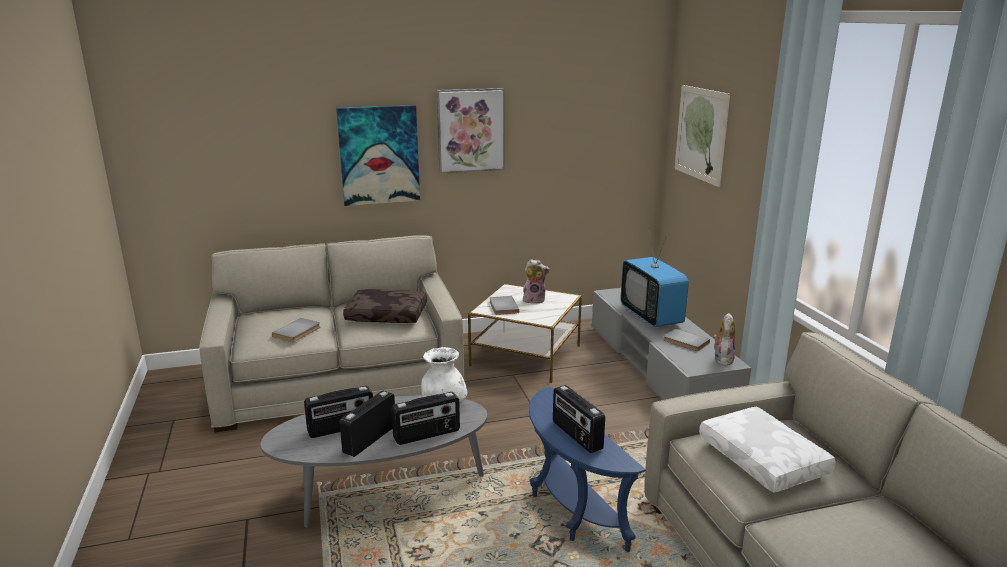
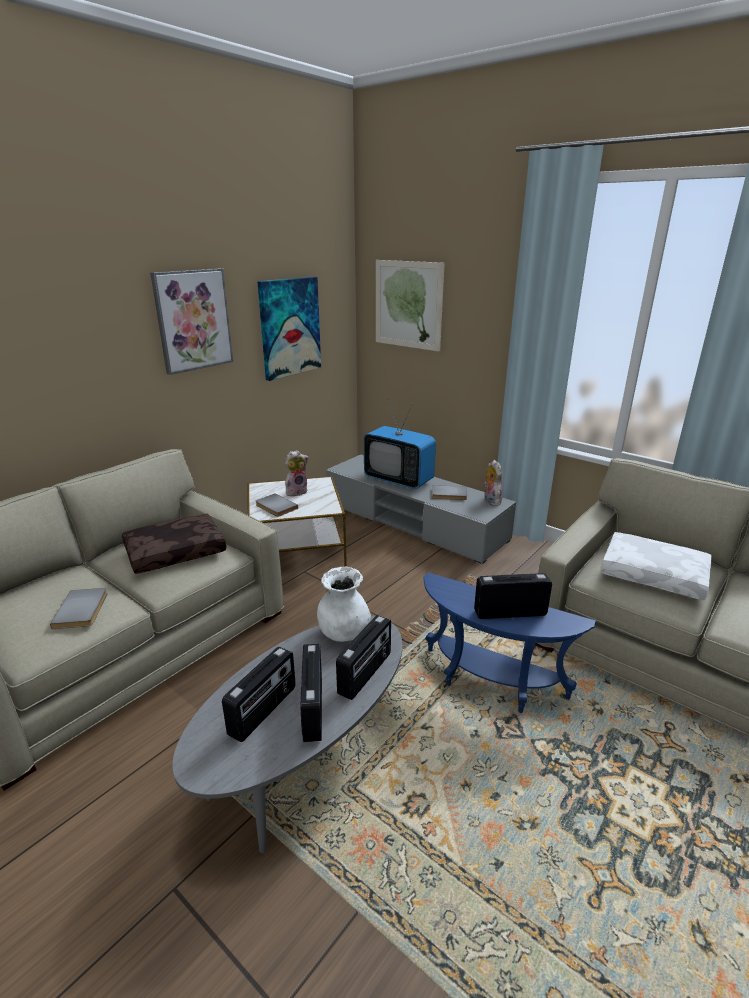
camera: 35 degrees left, 5 degrees up
(379, 155) = (94, 361): picture -> picture (289, 327)
(576, 435) = (509, 612): radio -> radio turned 150 degrees clockwise

